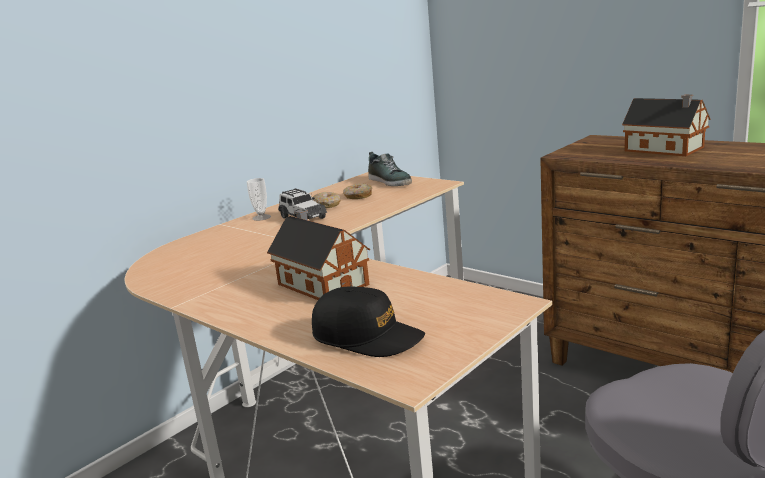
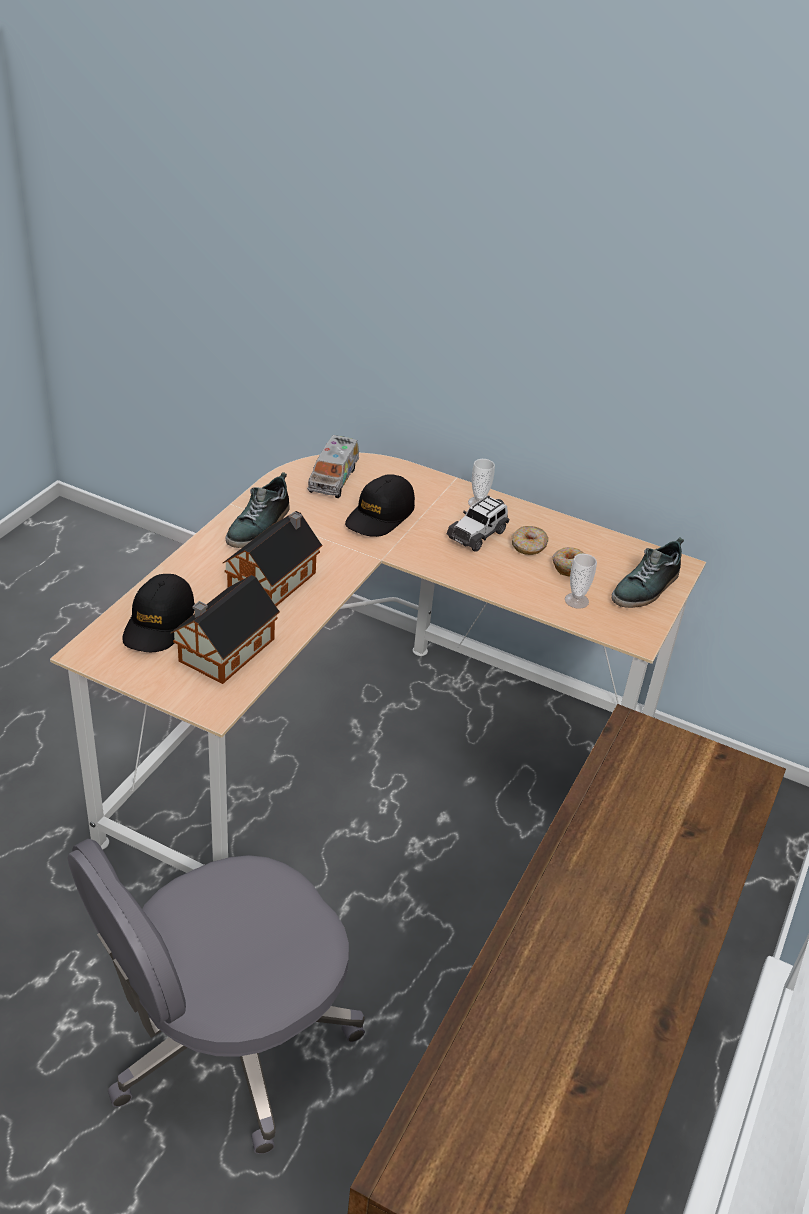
camera: 70 degrees right, 20 degrees up
(175, 263) = (333, 478): none -> toy truck
(225, 292) = (259, 526): none -> shoe
(251, 246) = (380, 516): none -> black cap
(396, 195) = (576, 600): none -> cup
(666, 149) = (659, 842): toy house -> toy house (223, 652)

